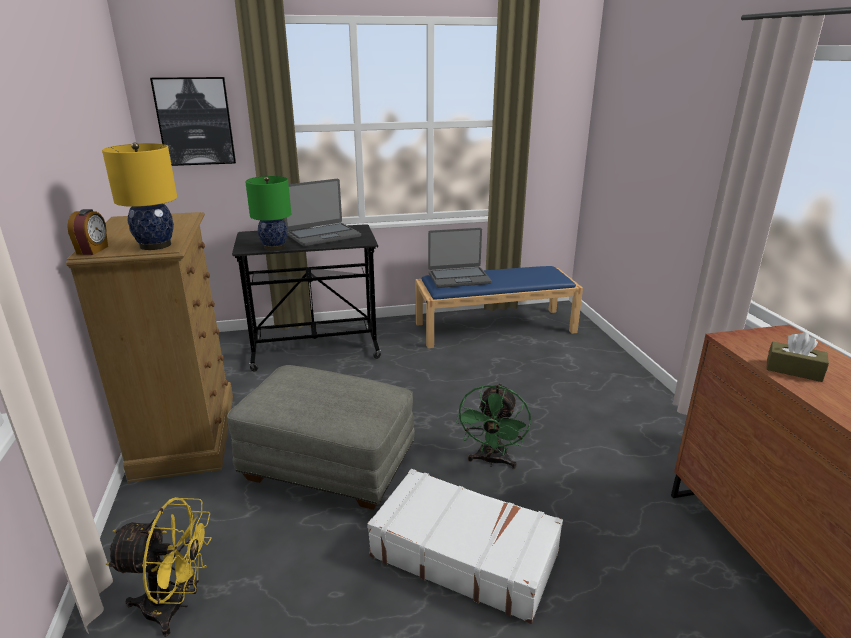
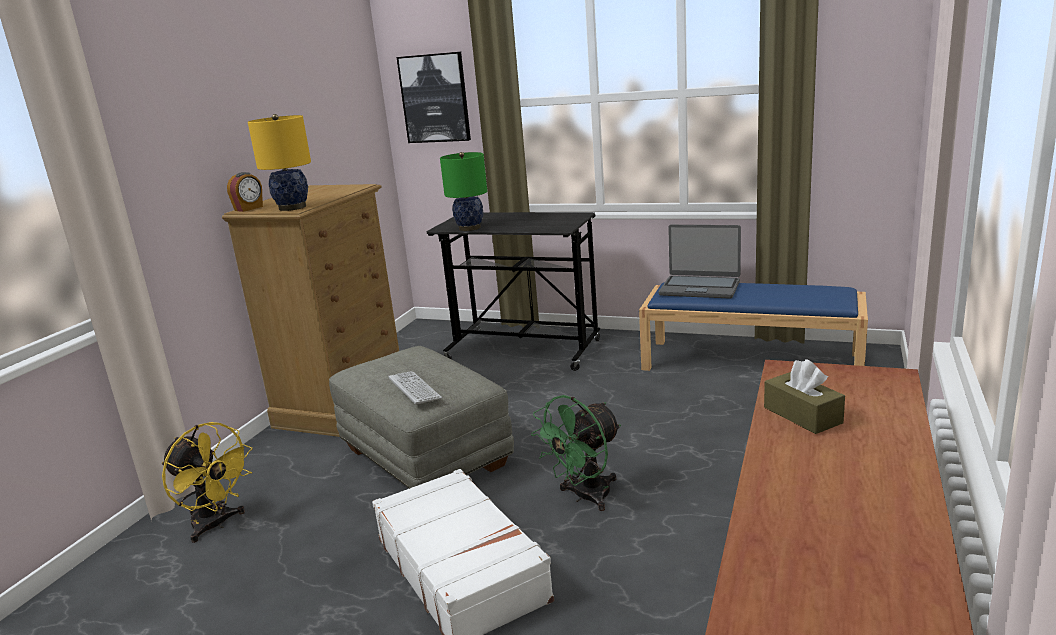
camera: 35 degrees right, 5 degrees down
(323, 235) = (531, 220): laptop -> none
(345, 408) = (414, 389): none -> keyboard

